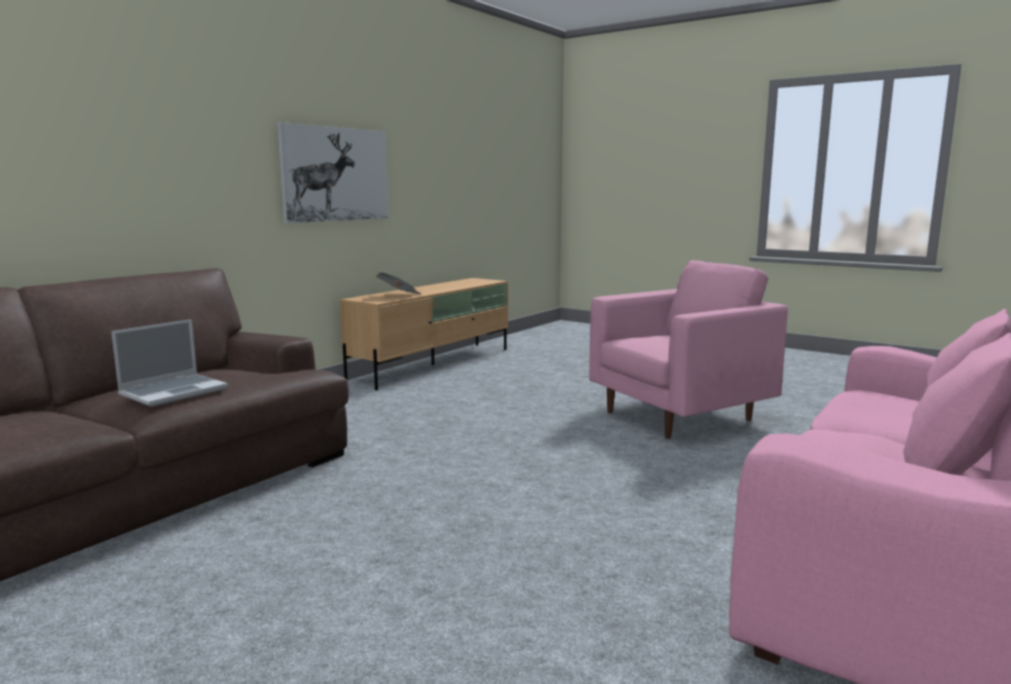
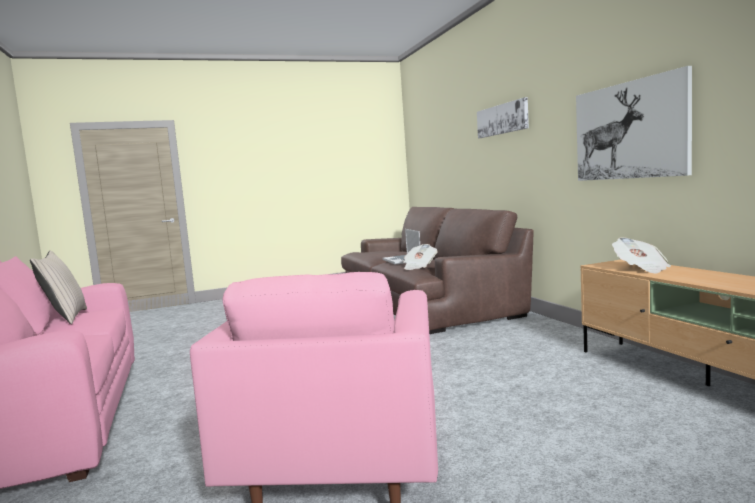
camera: 125 degrees right, 5 degrees down
(114, 113) = (502, 119): none -> picture
(252, 375) = (419, 267): none -> newspaper
(884, 454) = (65, 318): none -> beige pillow

